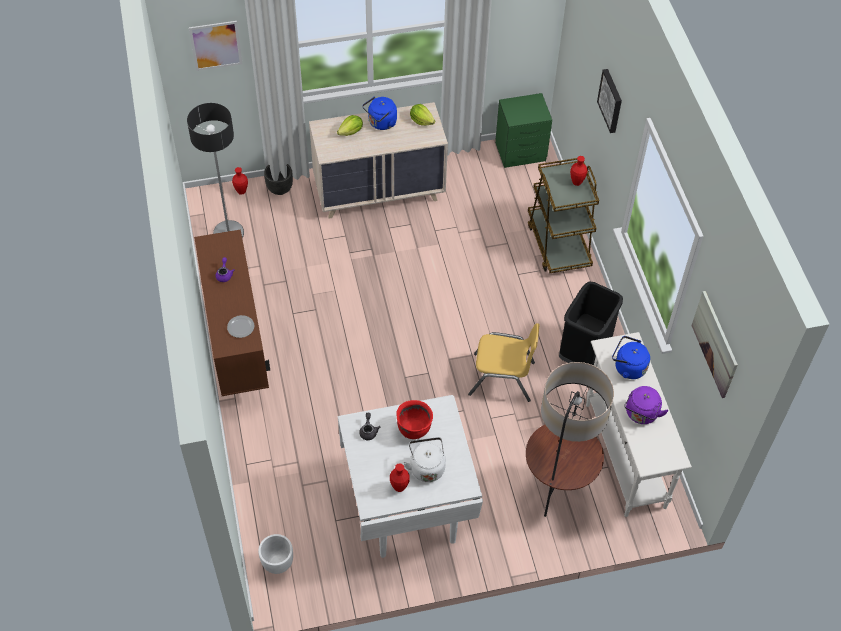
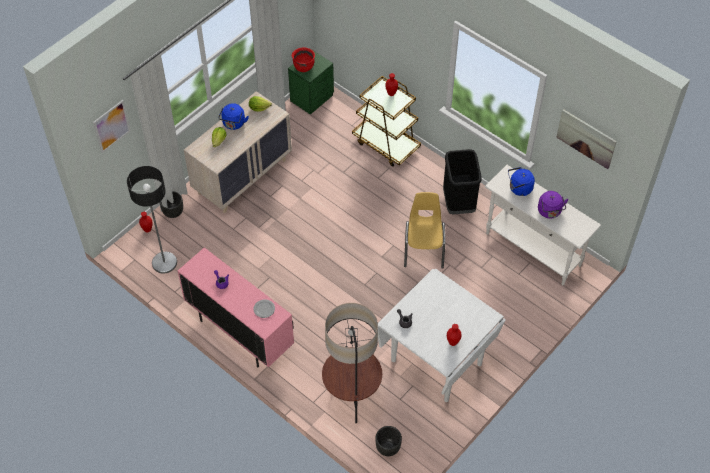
camera: 35 degrees left, 0 degrees up
(237, 347) = (240, 333): brown cabinet -> pink cabinet
(277, 563) = (388, 448): white planter -> black planter
(414, 428) = (430, 302): red cooking pot -> red cooking pot (303, 67)
(426, 467) = (457, 320): white kettle -> none
(502, 378) = (424, 248): yellow chair -> yellow chair turned 60 degrees counterclockwise
(556, 491) = (513, 296): floor lamp -> floor lamp (352, 402)
(611, 100) = (402, 25): picture -> none

